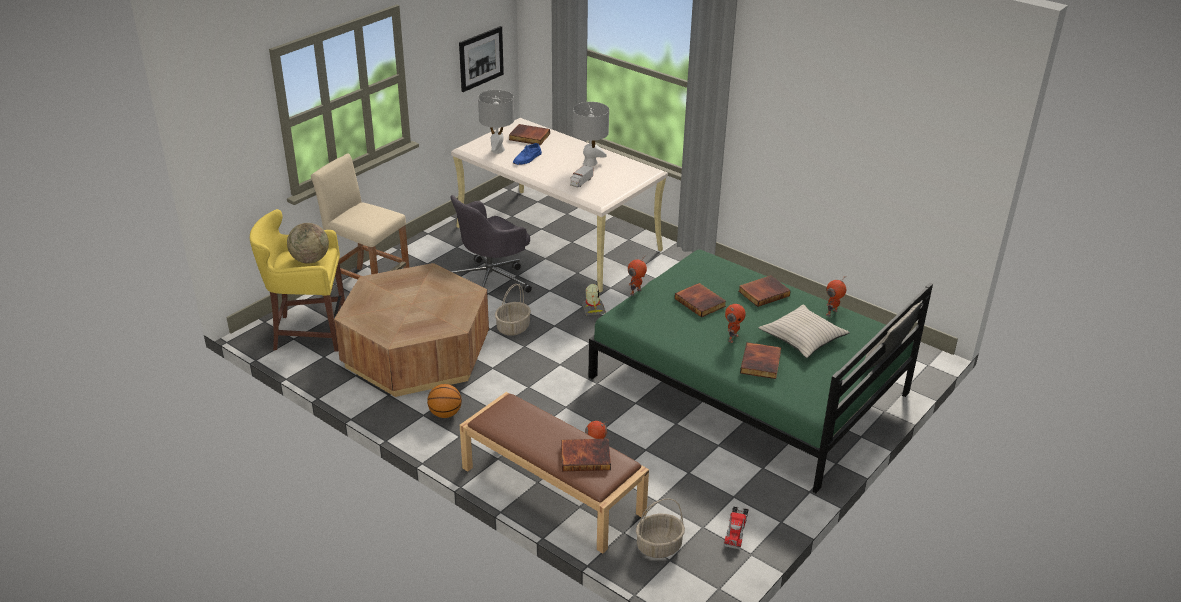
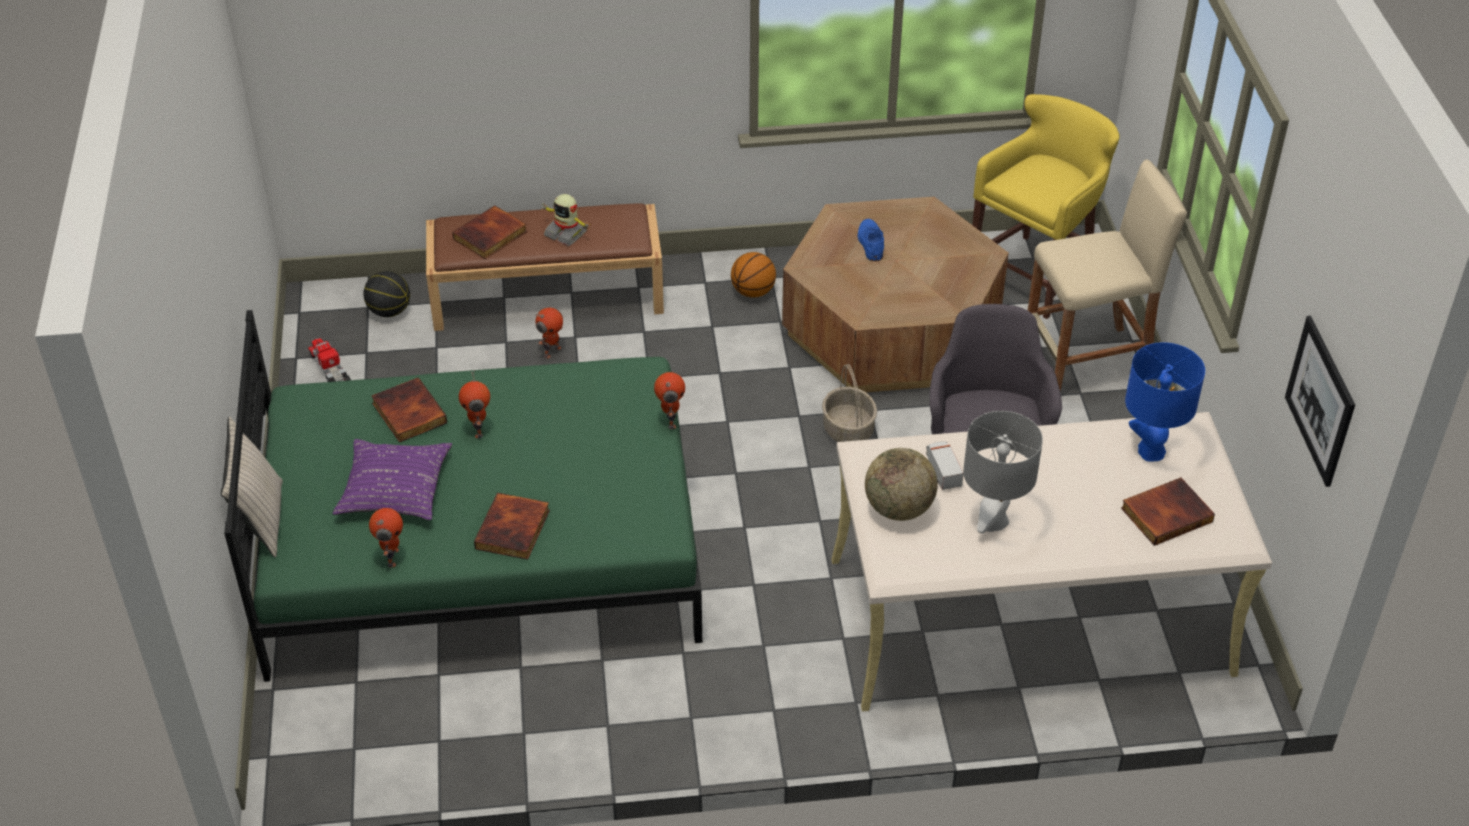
camera: 135 degrees right, 10 degrees up
(310, 260) = (1038, 183): globe -> globe (899, 509)
(497, 150) = (1150, 451): grey table lamp -> blue table lamp
(527, 159) = (1084, 464): blue shoe -> blue shoe (870, 242)
(593, 309) = (801, 524): toy robot -> toy robot (566, 233)
(658, 547) = (389, 311): basket -> basketball
(701, 302) = (576, 459): book -> none
(803, 338) = (394, 489): beige pillow -> purple pillow

